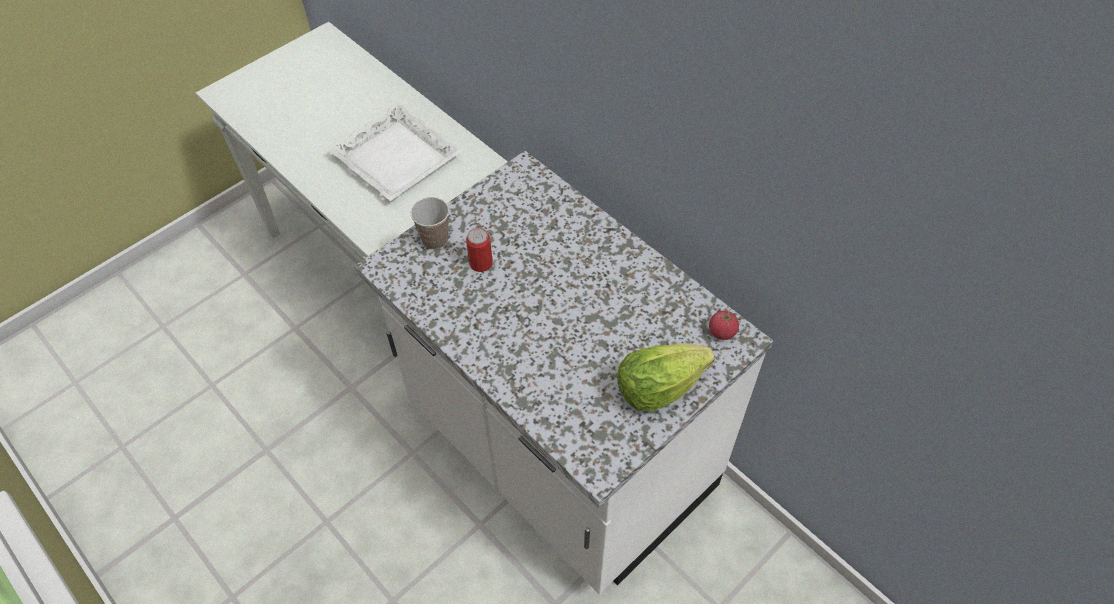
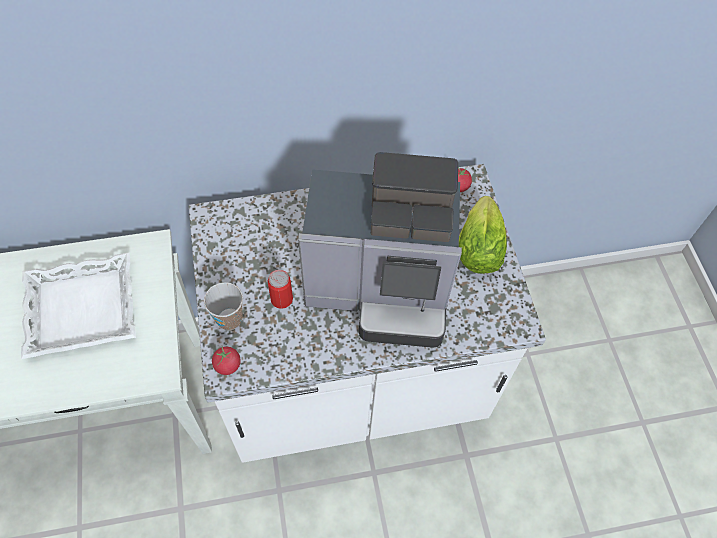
camera: 60 degrees left, 5 degrees up
(392, 263) = (227, 365): none -> tomato
(547, 331) = (382, 290): none -> coffee machine

